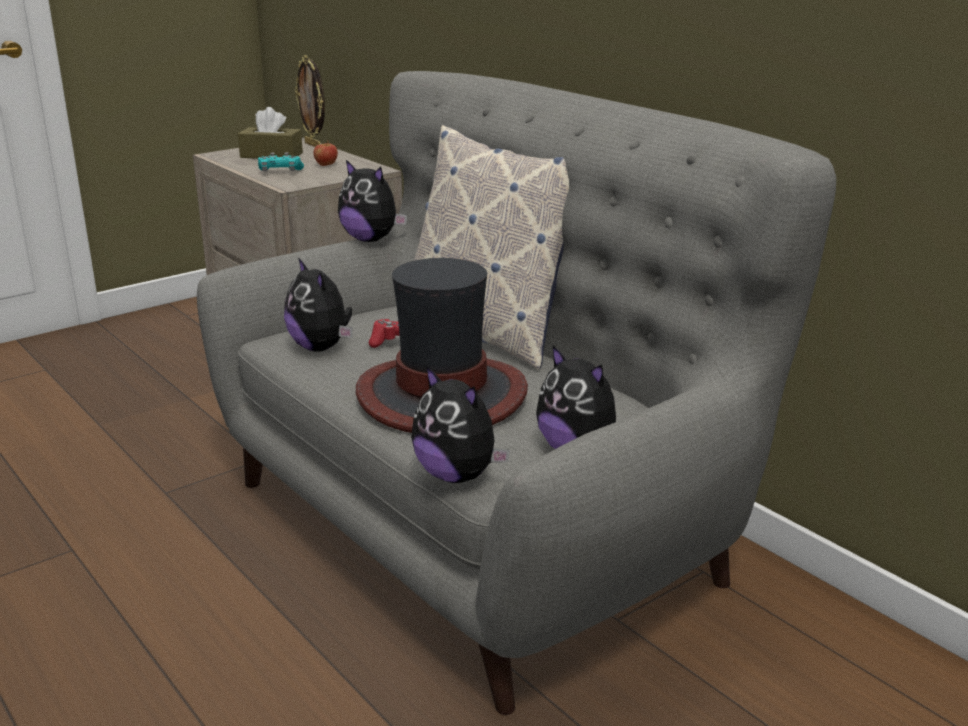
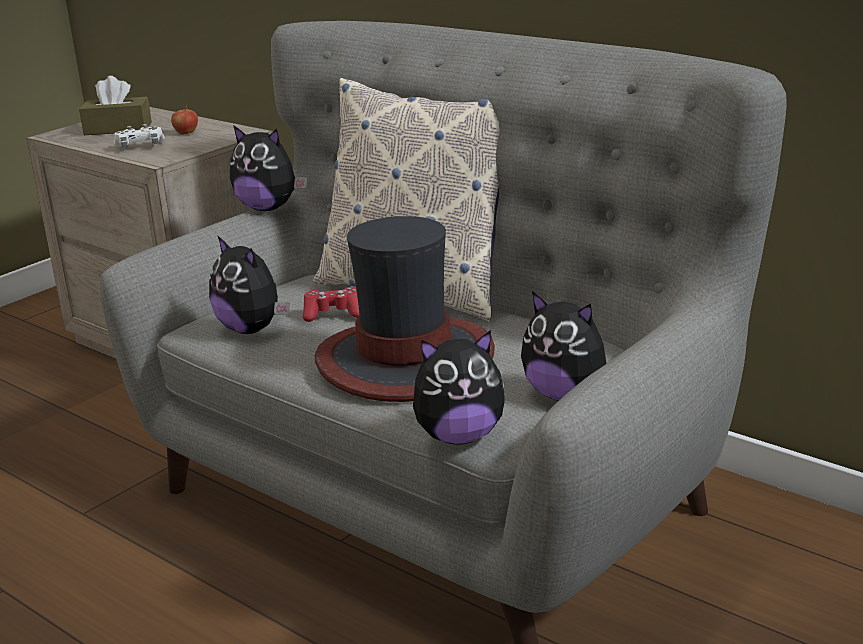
camera: 10 degrees left, 0 degrees up
(280, 172) = (140, 146): turquoise game controller -> white game controller
(314, 145) = (158, 112): picture frame -> none
(458, 475) = (459, 436): plush toy -> plush toy turned 45 degrees counterclockwise

